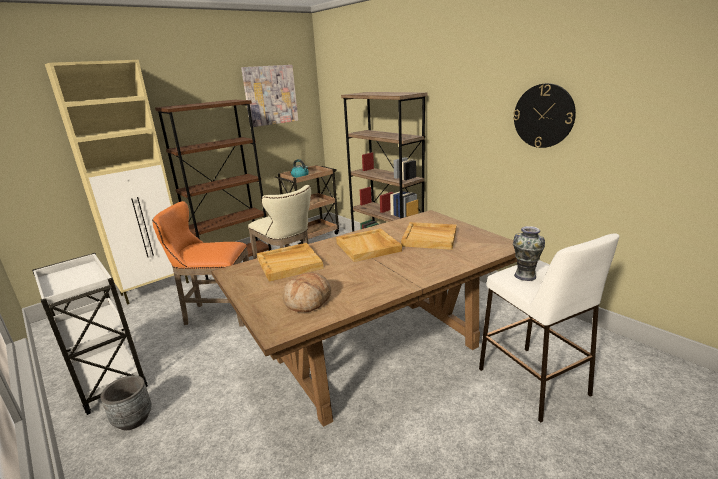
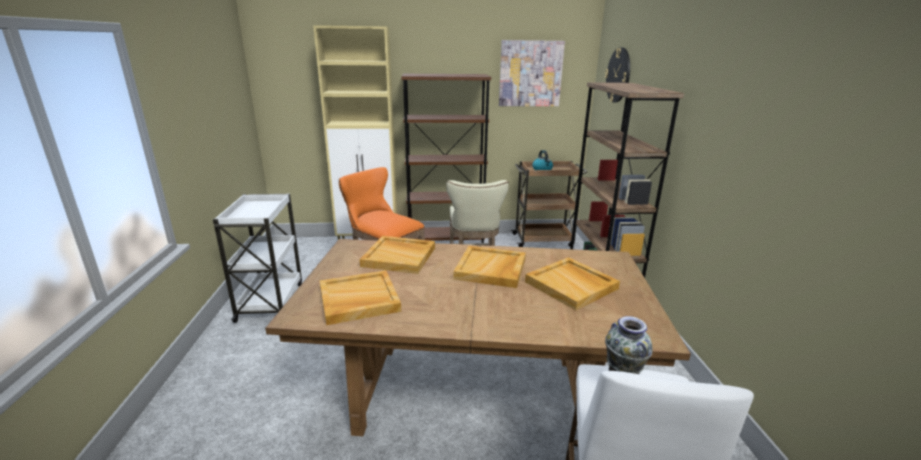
camera: 35 degrees right, 0 degrees up
(133, 419) = (250, 342): grey planter -> none
(308, 301) = (358, 300): bread -> beige tray
(543, 116) = (819, 158): wall clock -> wall clock (618, 75)

